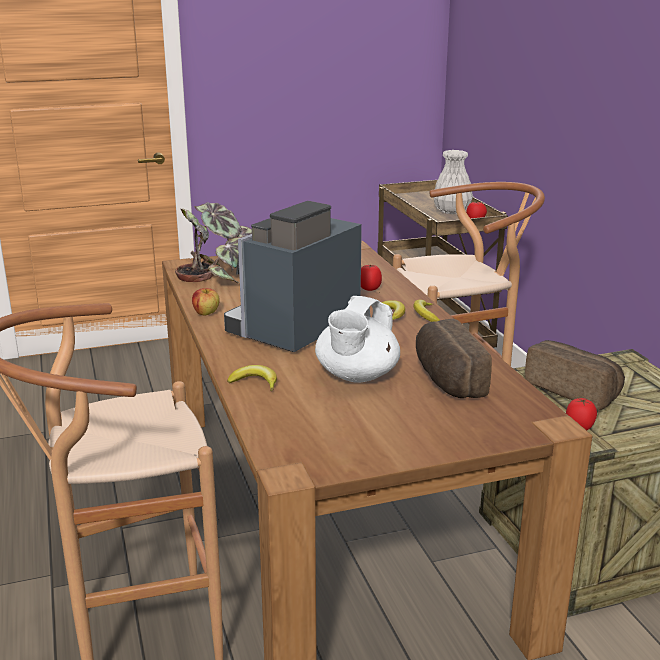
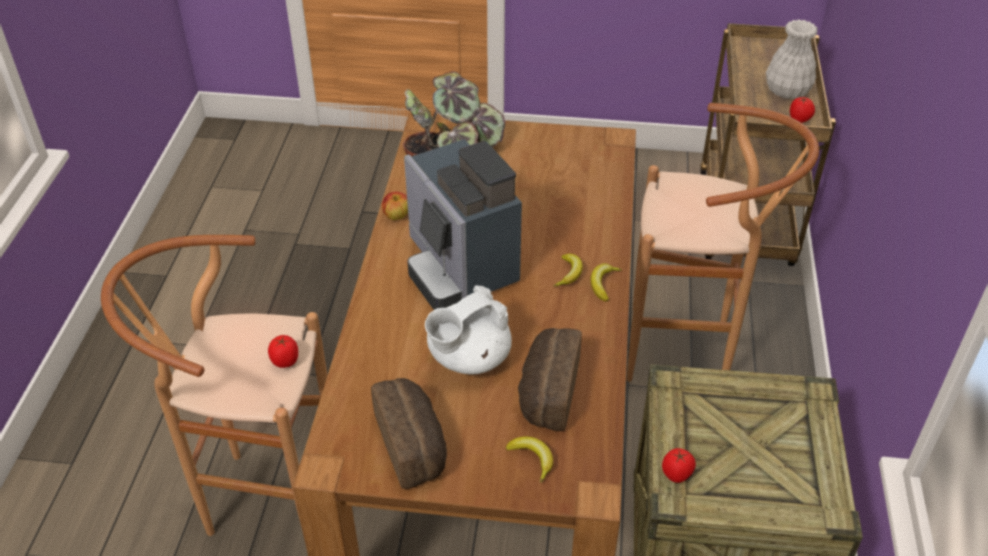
camera: 25 degrees right, 20 degrees up
(255, 383) = (374, 337): banana -> banana (532, 459)
(293, 329) = (459, 267): coffee machine -> coffee machine turned 90 degrees counterclockwise
(369, 289) = (579, 221): tomato -> tomato (285, 361)
(573, 390) = (713, 421): bread -> bread (413, 445)

